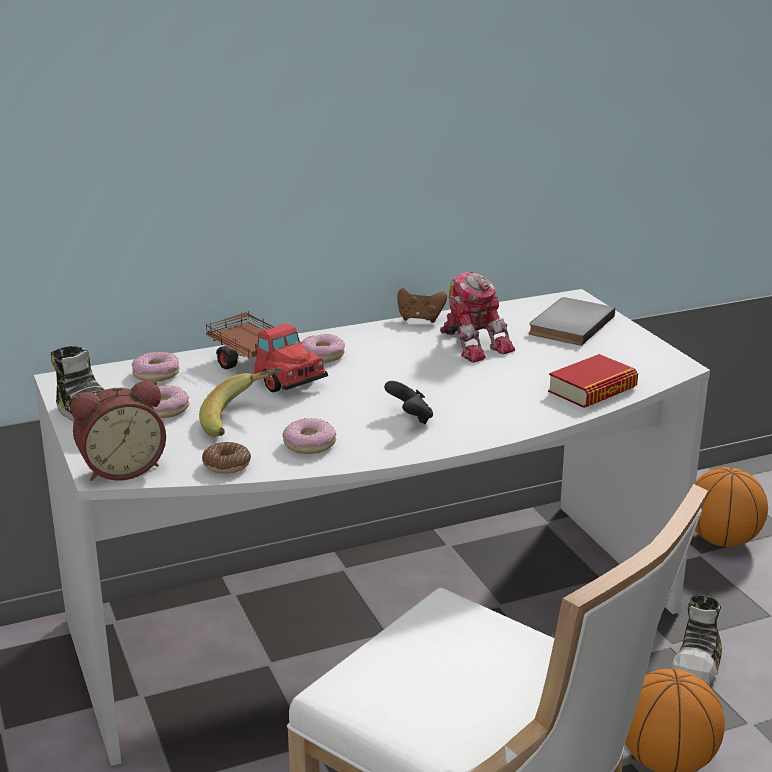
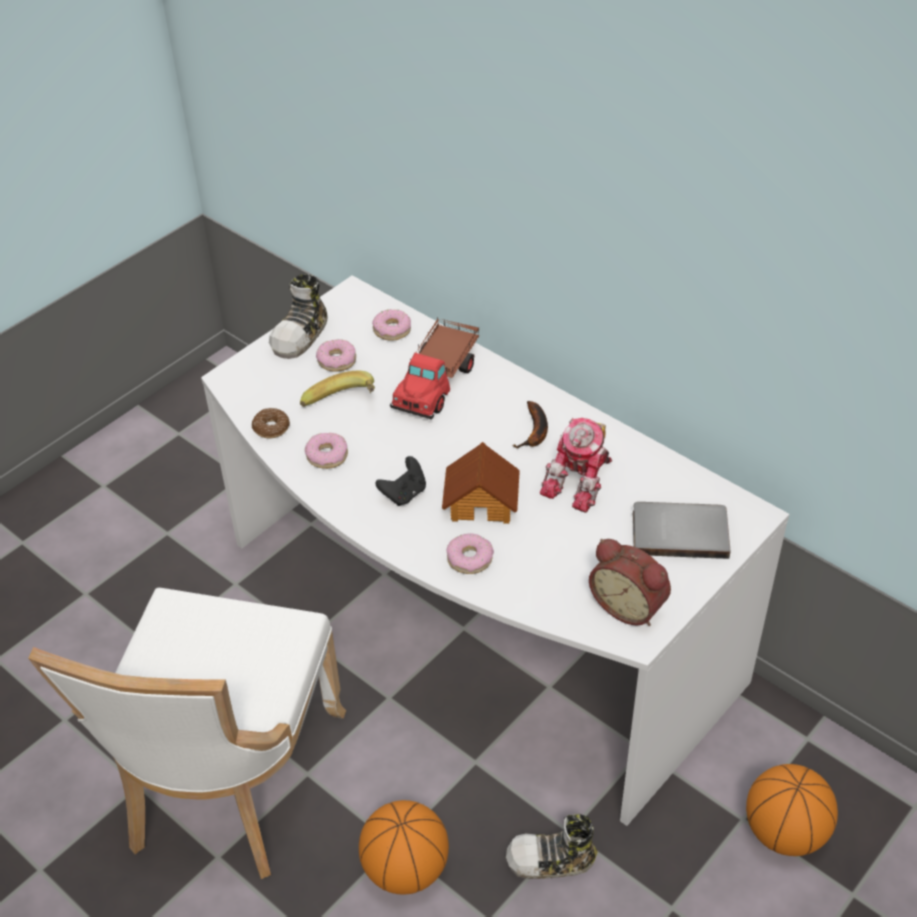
camera: 65 degrees right, 20 degrees up
(122, 468) = (239, 382): alarm clock -> alarm clock (629, 605)
(322, 355) = (488, 400): donut -> donut (469, 558)
(389, 347) = (535, 432): none -> banana
(420, 319) = (612, 428): brown game controller -> none
(457, 387) = (482, 501): none -> toy house
(592, 390) = (537, 590): book -> none

